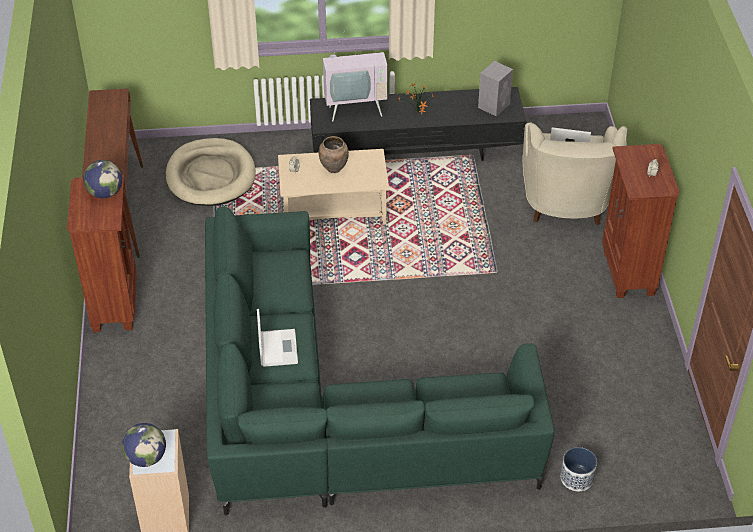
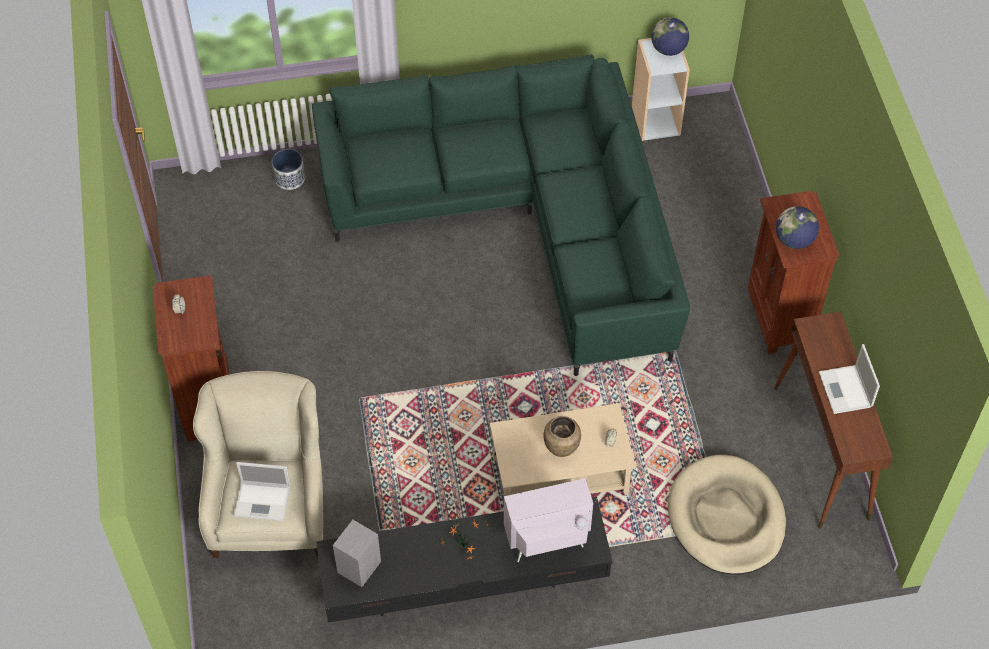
camera: 175 degrees right, 10 degrees up
(277, 347) = (580, 191): laptop -> laptop (846, 390)

